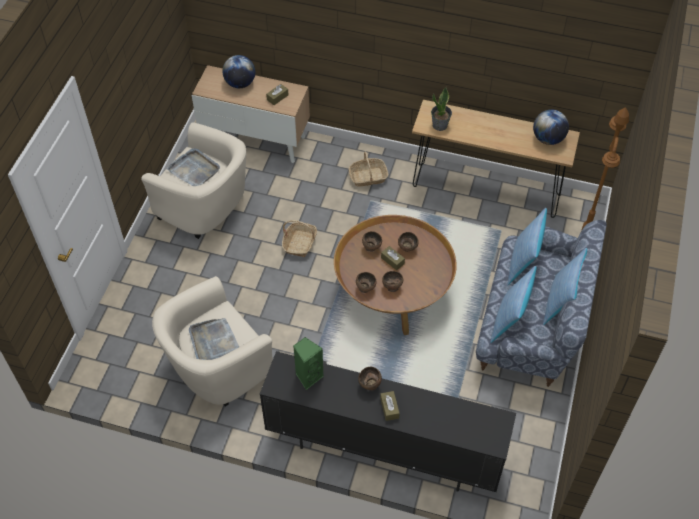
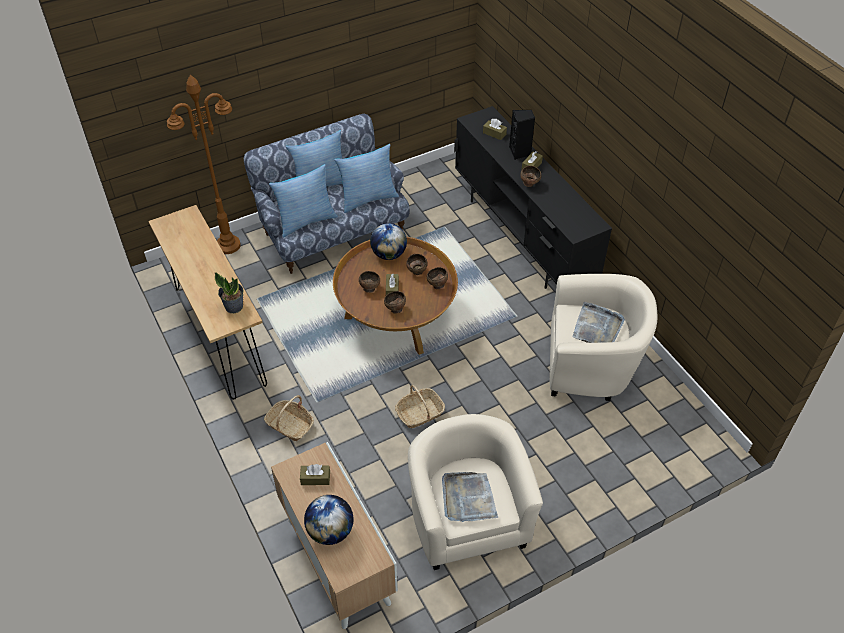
camera: 135 degrees left, 5 degrees down
(308, 376) = (566, 215): green speaker -> none
(415, 416) = (520, 153): none -> black speaker
(462, 421) = (494, 133): none -> brown tissue box
(548, 139) = (178, 233): globe -> globe (389, 254)

